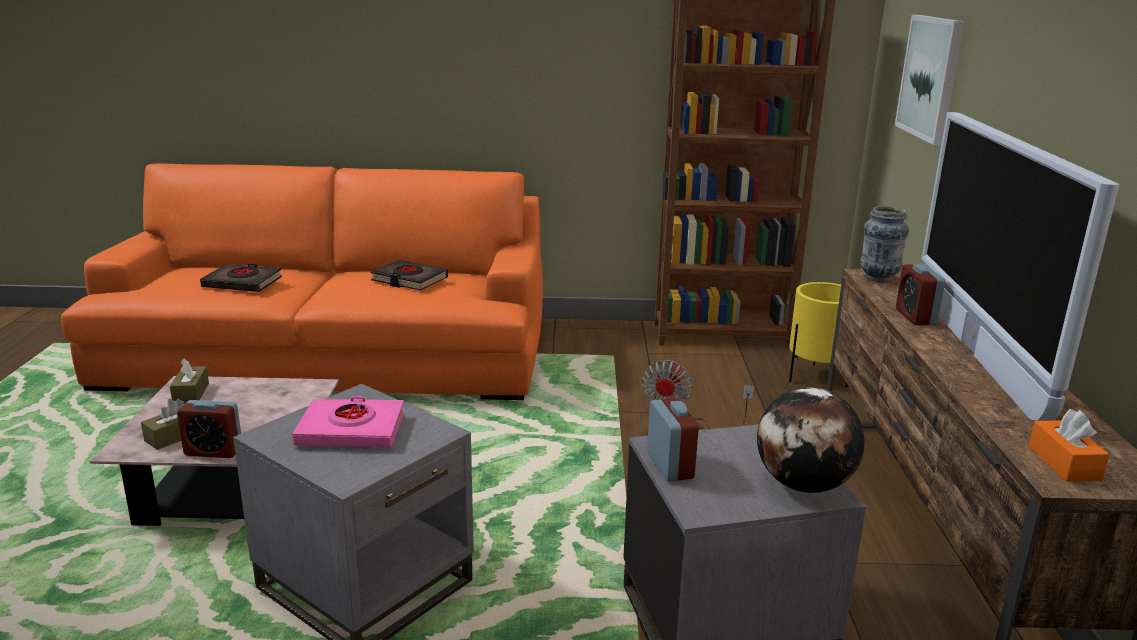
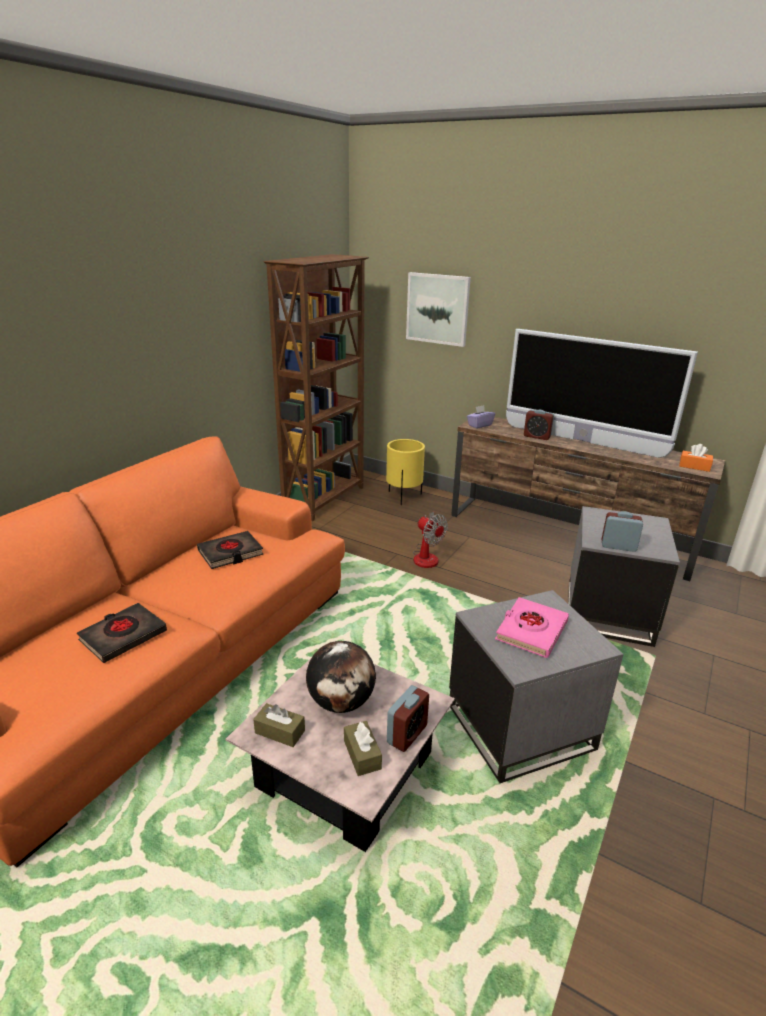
camera: 60 degrees left, 5 degrees up
(804, 485) = (647, 523): globe -> globe (342, 702)
(878, 278) = (479, 425): vase -> purple tissue box

